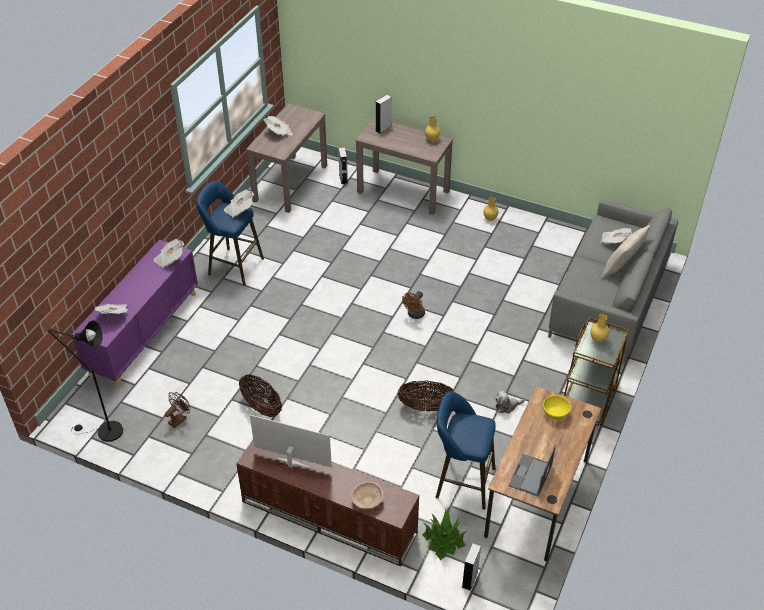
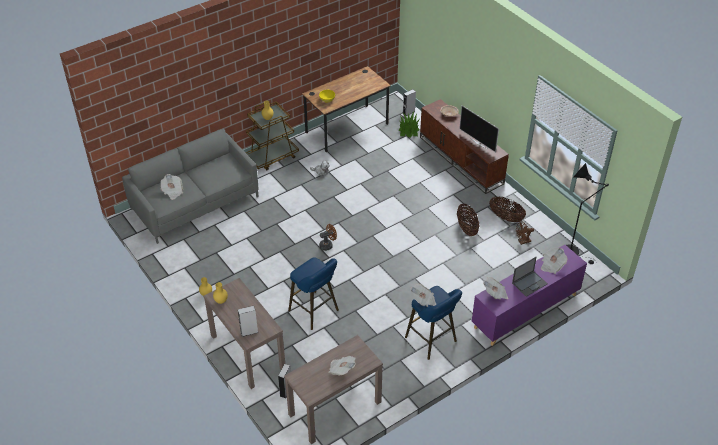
camera: 150 degrees left, 0 degrees up
(425, 406) = (367, 189): basket -> basket (506, 217)
(461, 482) = (379, 148): blue stool -> blue stool (315, 312)
(530, 475) = (366, 82): laptop -> laptop (529, 283)
(621, 268) = (190, 173): beige pillow -> none

